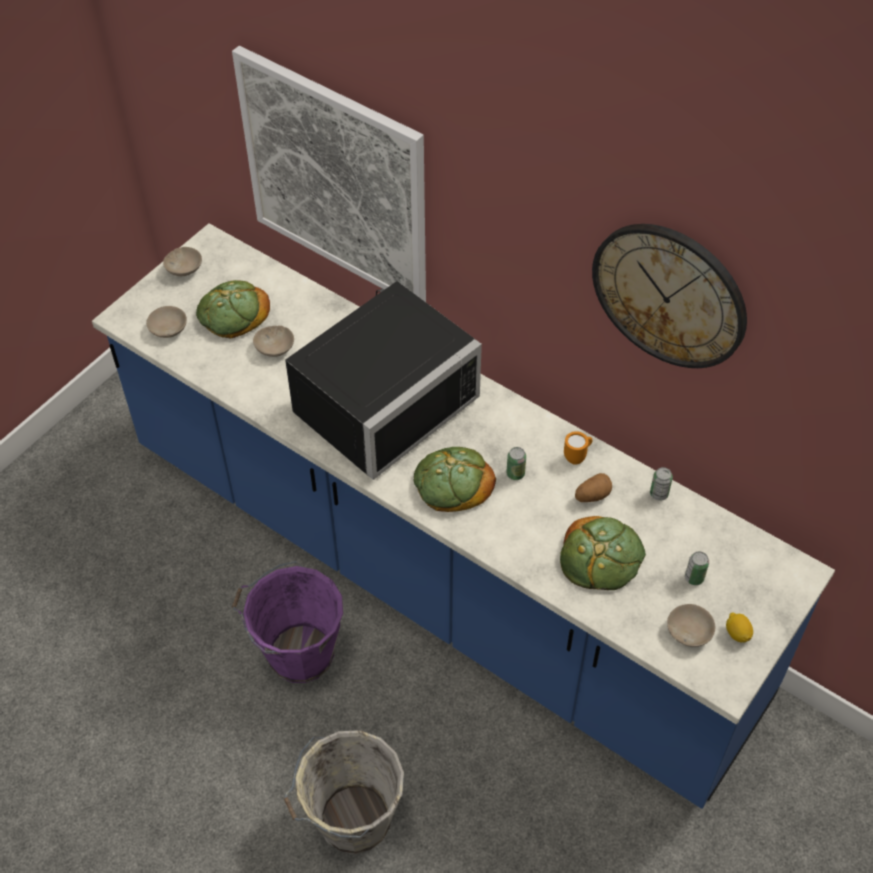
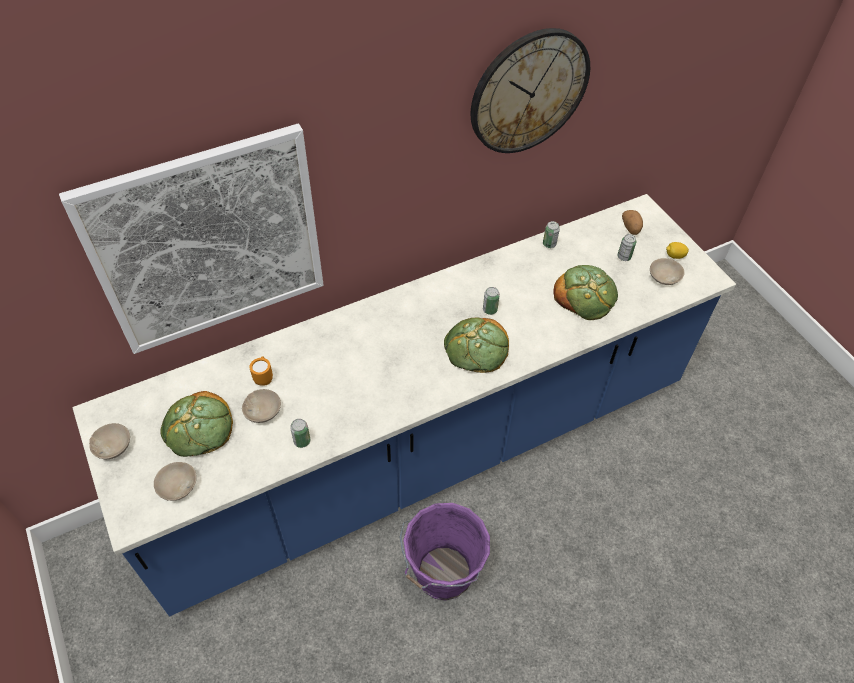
camera: 65 degrees left, 0 degrees up
(258, 390) = (302, 441): none -> can
(351, 821) = (598, 595): grey bucket -> none
(378, 399) = (368, 362): black microwave -> none
(577, 457) = (494, 270): orange mug -> orange mug (264, 378)
(592, 495) = (532, 277): potato -> potato (631, 228)

